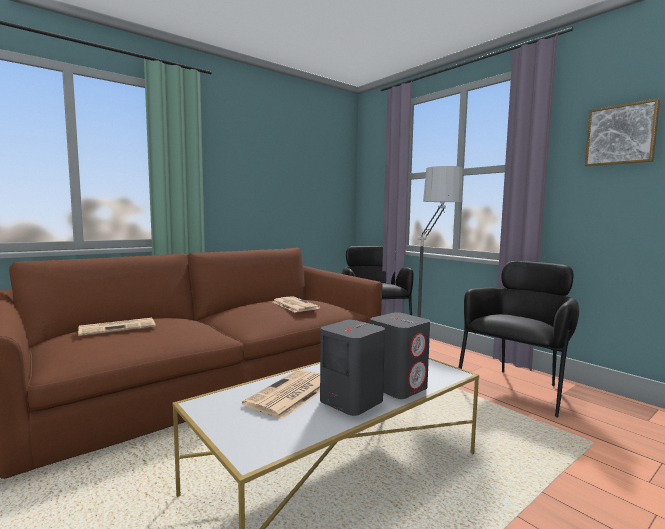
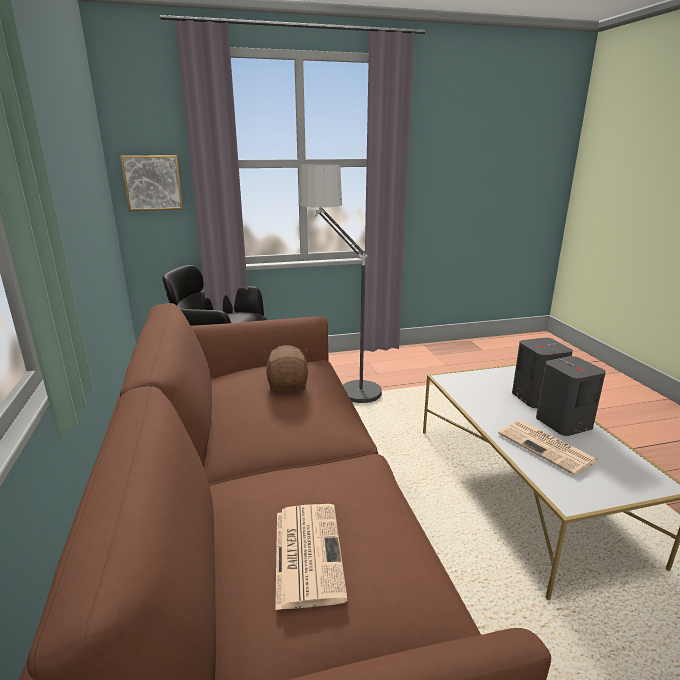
camera: 65 degrees left, 15 degrees up
(294, 305) = (288, 385): newspaper -> brown plush toy
(517, 387) = (416, 365): black armchair -> none
(621, 135) = (448, 142): picture -> picture (153, 183)

